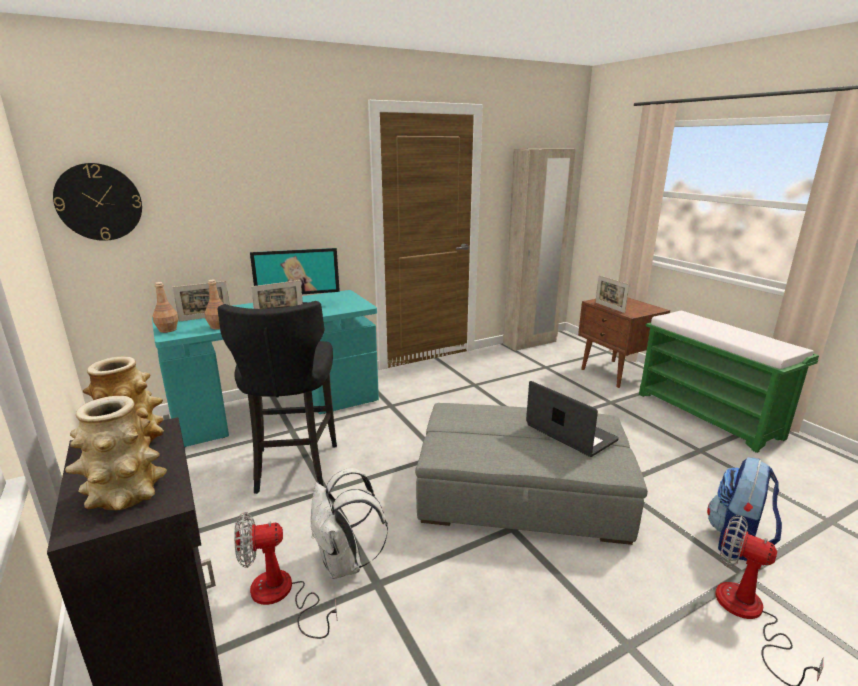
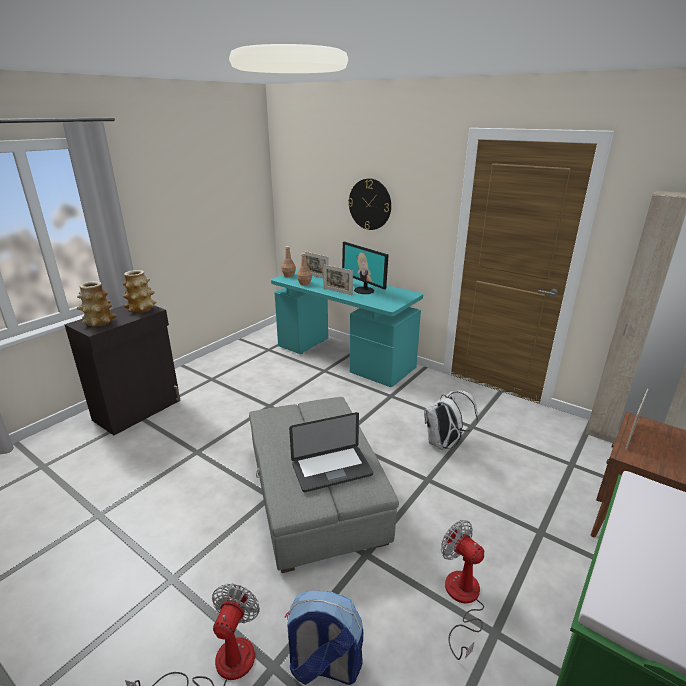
camera: 65 degrees right, 5 degrees up
(99, 202) = (295, 192): wall clock -> wall clock (370, 204)
(281, 596) = (180, 423): fan -> fan (462, 599)
(294, 466) = (286, 386): black stool -> none
(345, 563) = (209, 435): white backpack -> white backpack (444, 444)
(570, 433) = (331, 469): laptop -> laptop turned 45 degrees clockwise

